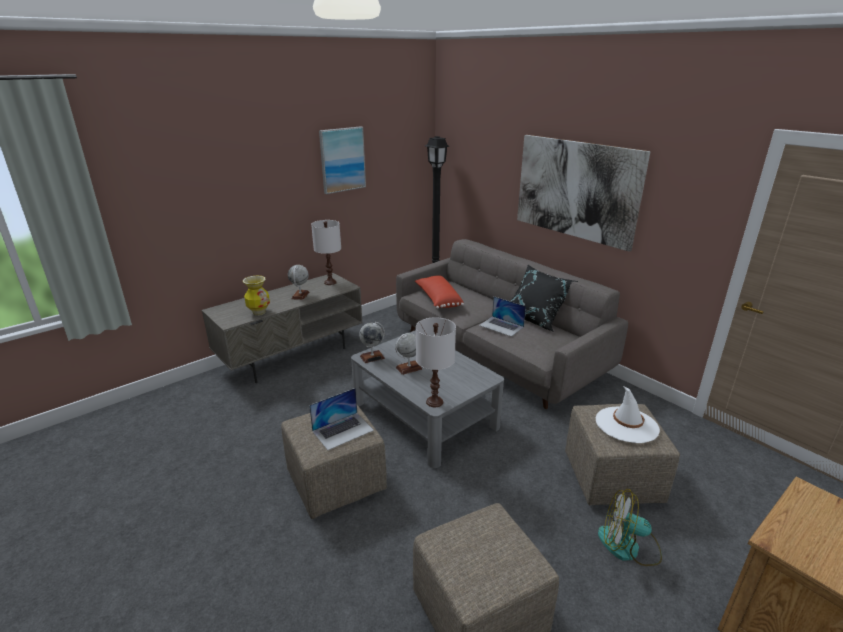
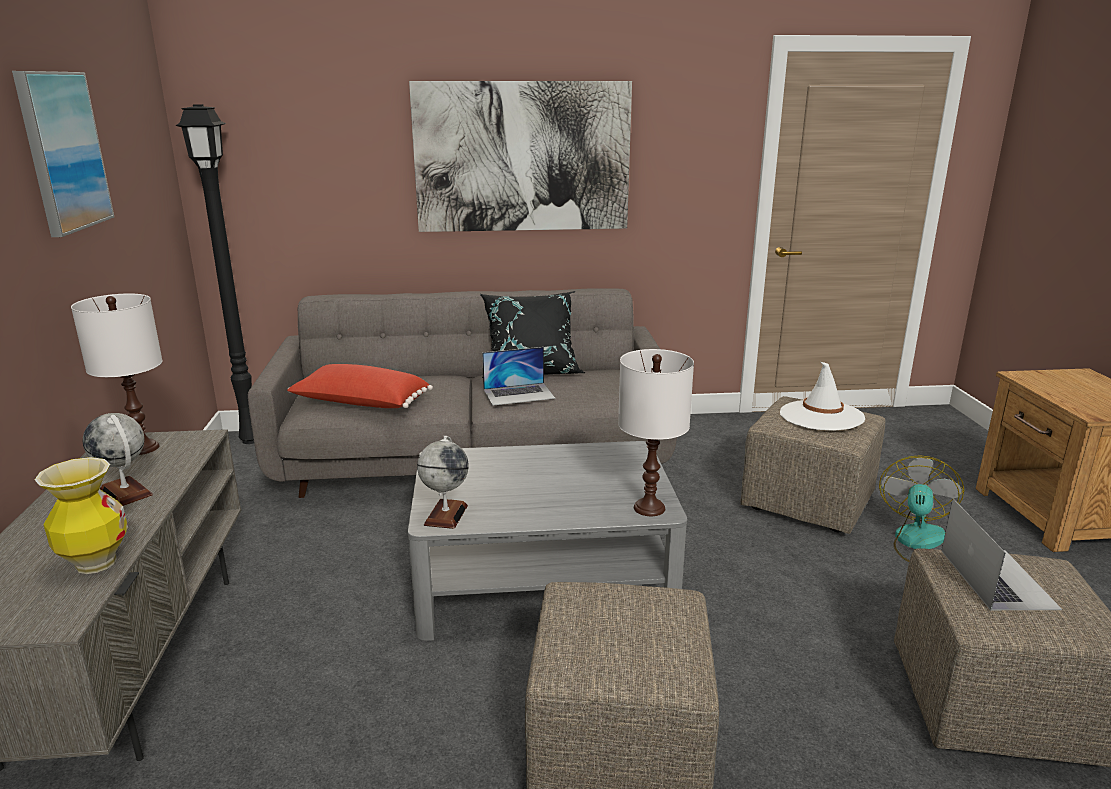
camera: 55 degrees left, 5 degrees down
(343, 430) = (647, 617): laptop -> laptop (997, 578)
(408, 368) = (528, 496): globe -> none
(628, 546) = (921, 544): fan -> fan turned 150 degrees clockwise

